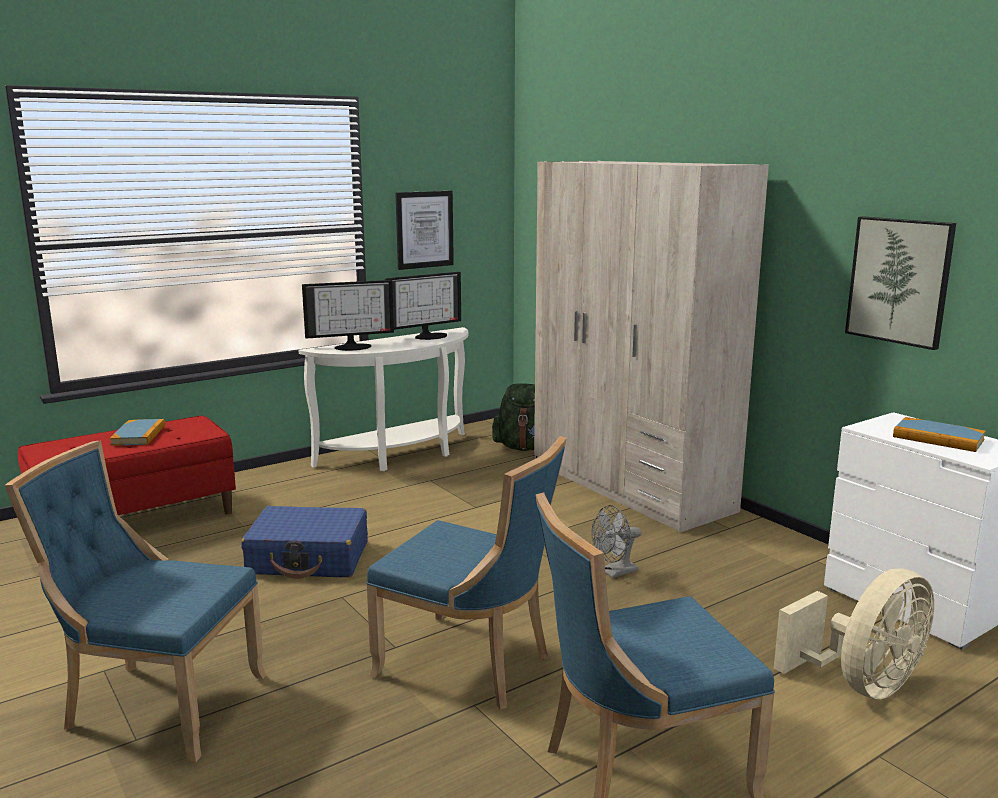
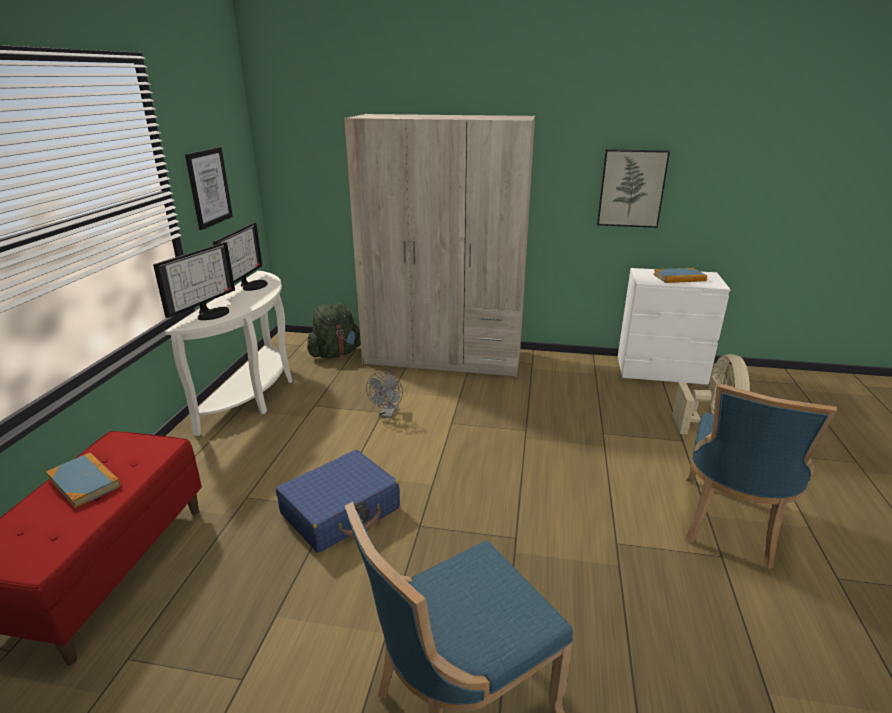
camera: 45 degrees left, 10 degrees up
(470, 665) = (571, 520): blue chair -> none
(615, 573) = (531, 418): grey fan -> grey fan (387, 414)

